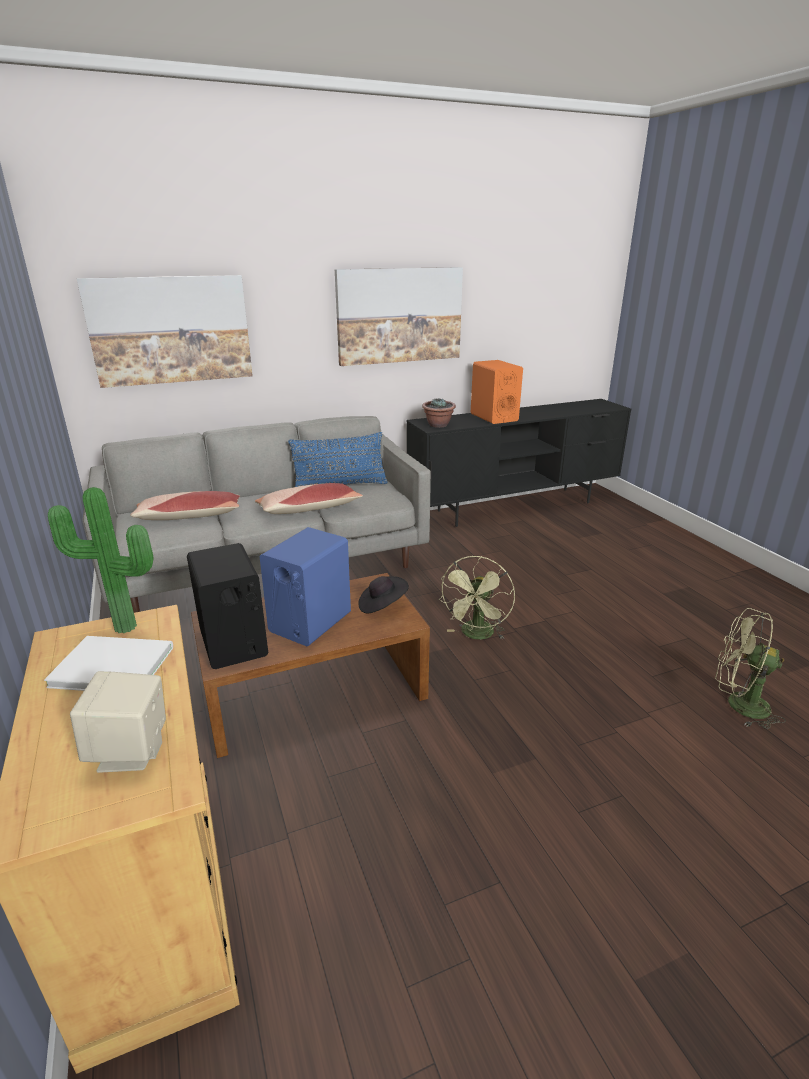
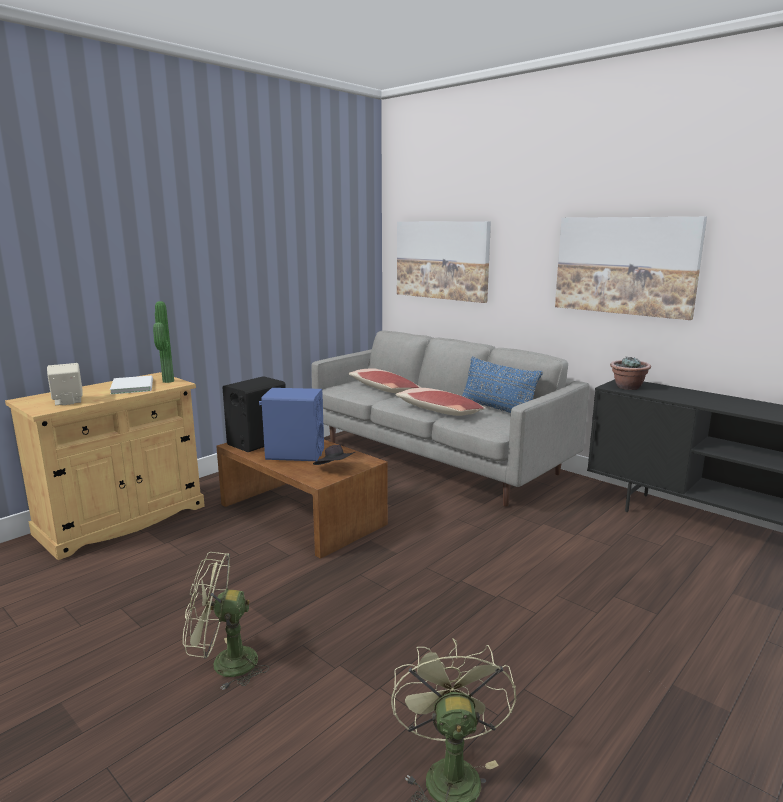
camera: 65 degrees right, 10 degrees down
(476, 635) = (429, 562): green fan -> green fan (224, 664)
(493, 417) = (711, 400): orange speaker -> none

